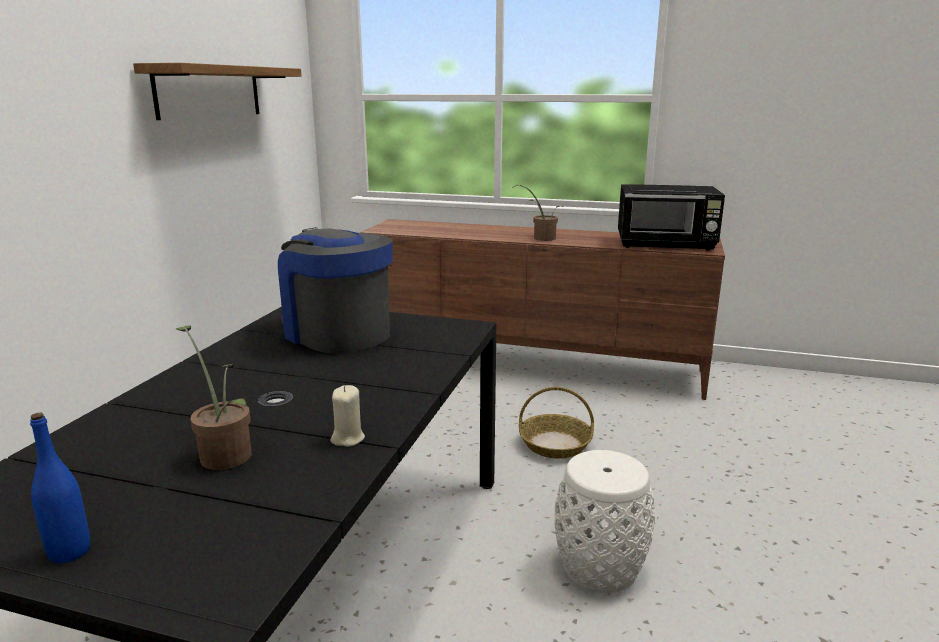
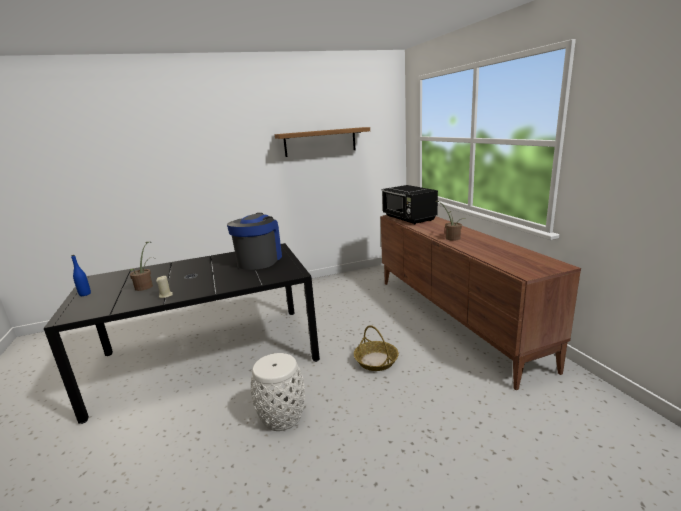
camera: 55 degrees right, 0 degrees up
(666, 245) = (512, 261): black microwave -> black microwave (409, 218)

